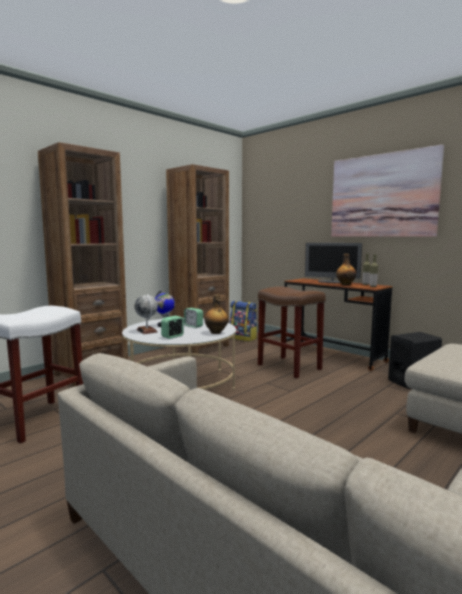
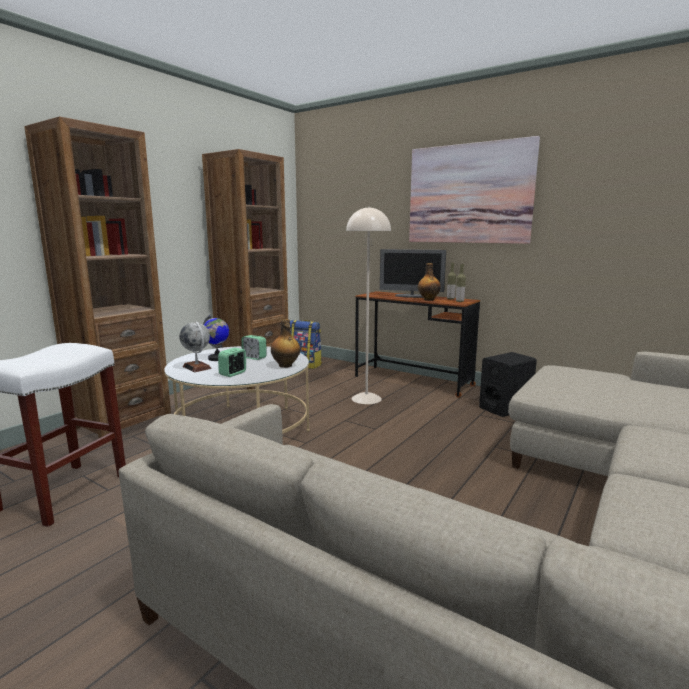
camera: 10 degrees left, 5 degrees up
(288, 367) = (366, 398): brown stool -> beige floor lamp

